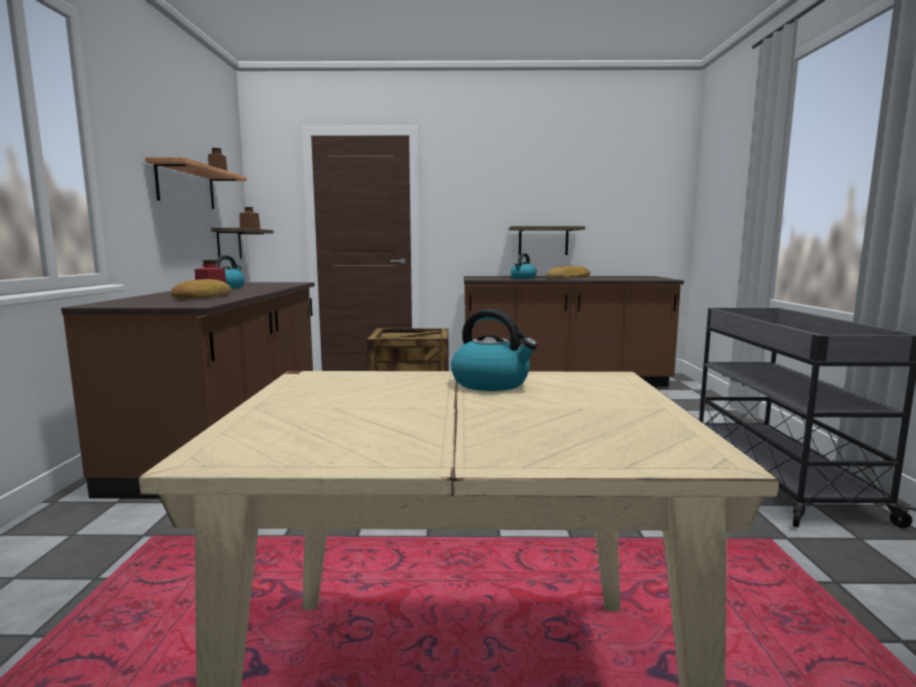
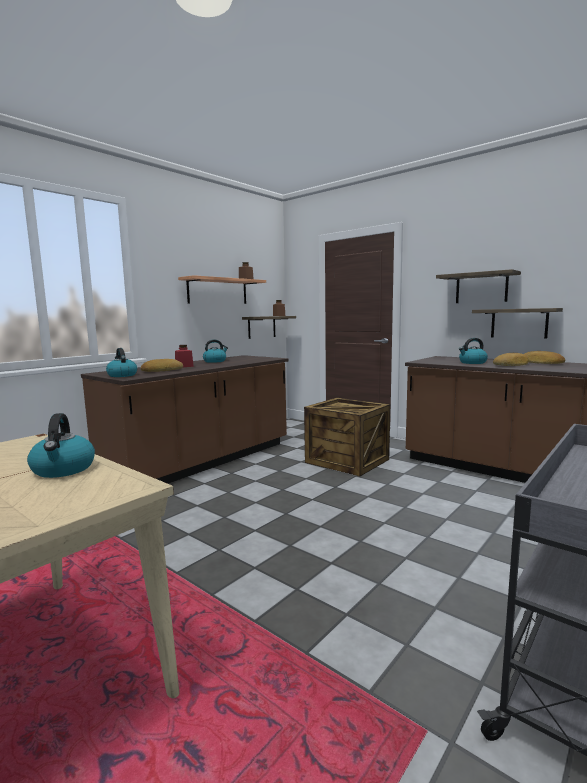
camera: 40 degrees right, 0 degrees up
(166, 304) = (122, 375): none -> kettle
(507, 205) = (481, 288): none -> shelf

